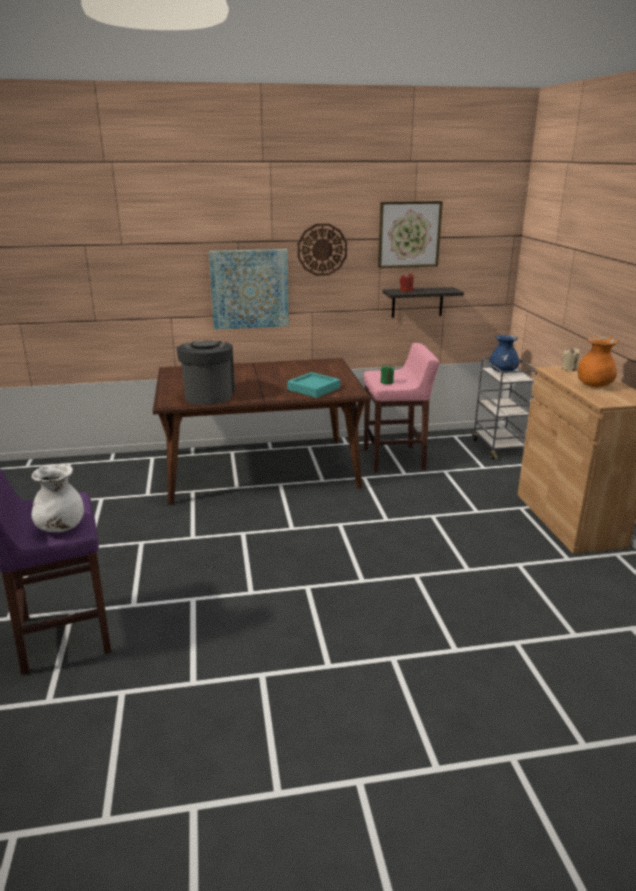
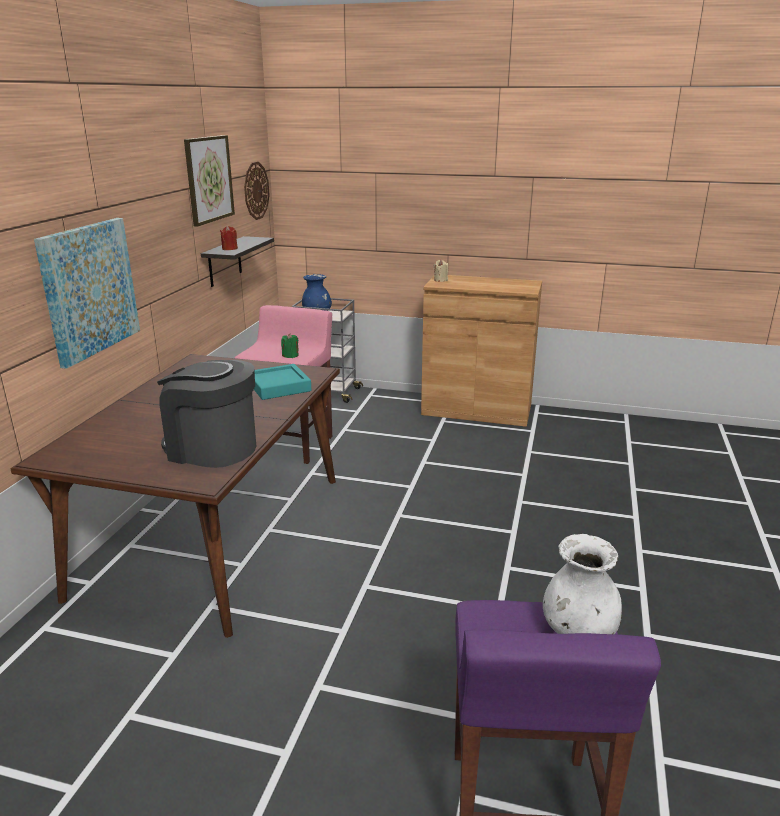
camera: 65 degrees left, 0 degrees up
(322, 249) = (148, 212): wall clock -> wall clock (256, 191)
(594, 385) = (488, 284): orange vase -> none

